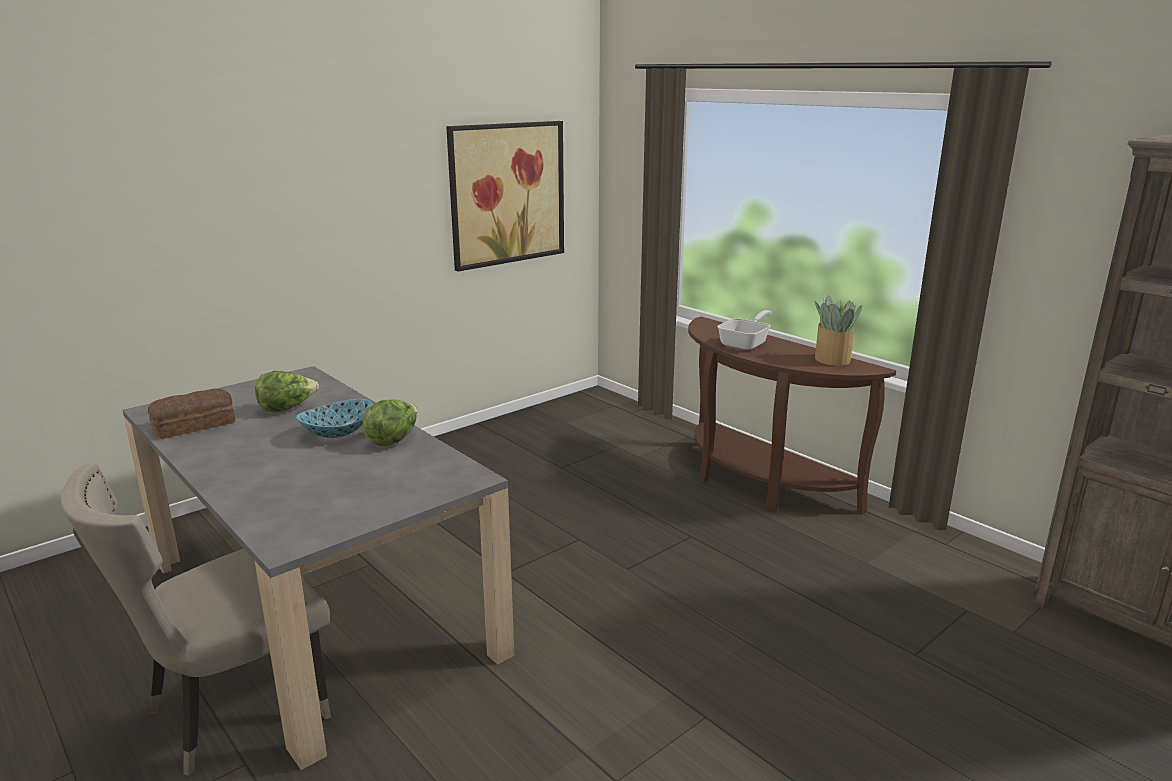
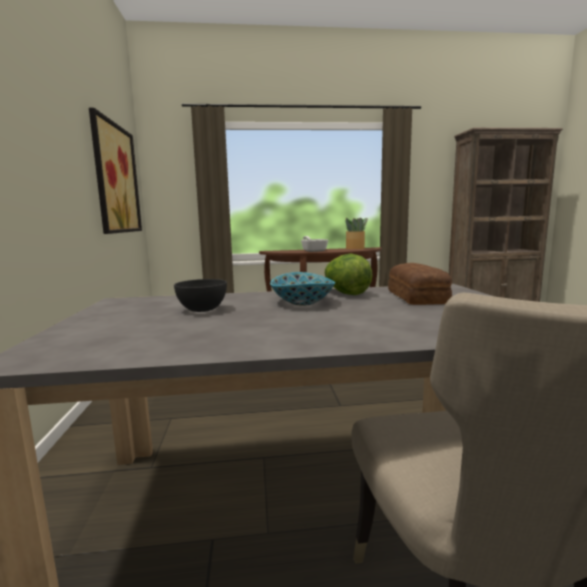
camera: 55 degrees left, 10 degrees down
(195, 425) = (158, 341): bread -> bread (417, 297)
(287, 409) = (202, 310): lettuce -> grey bowl

